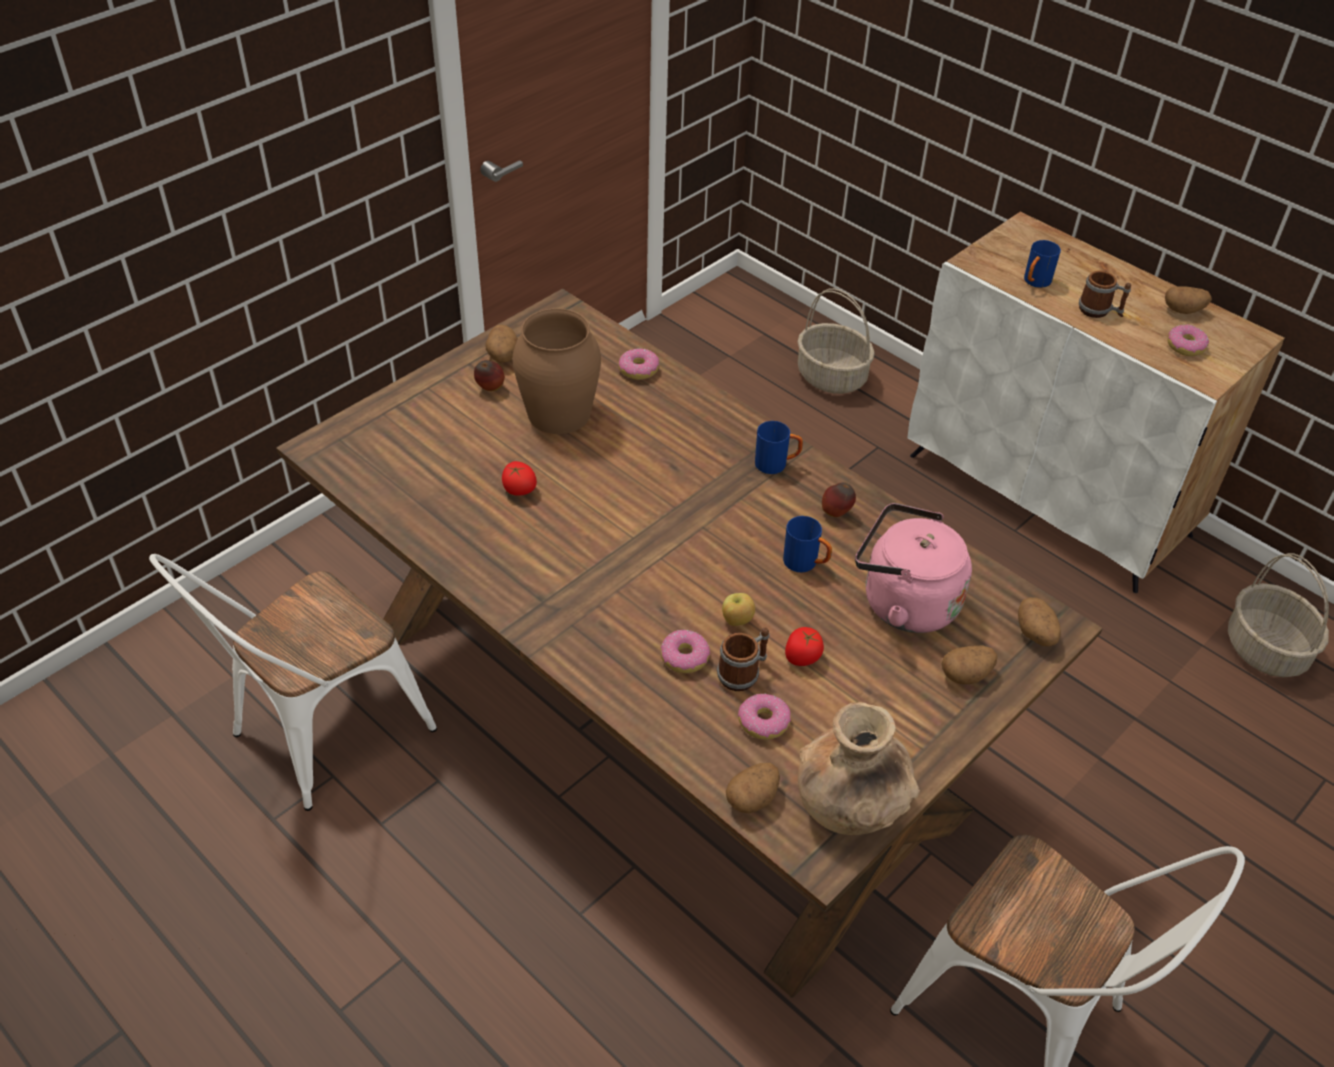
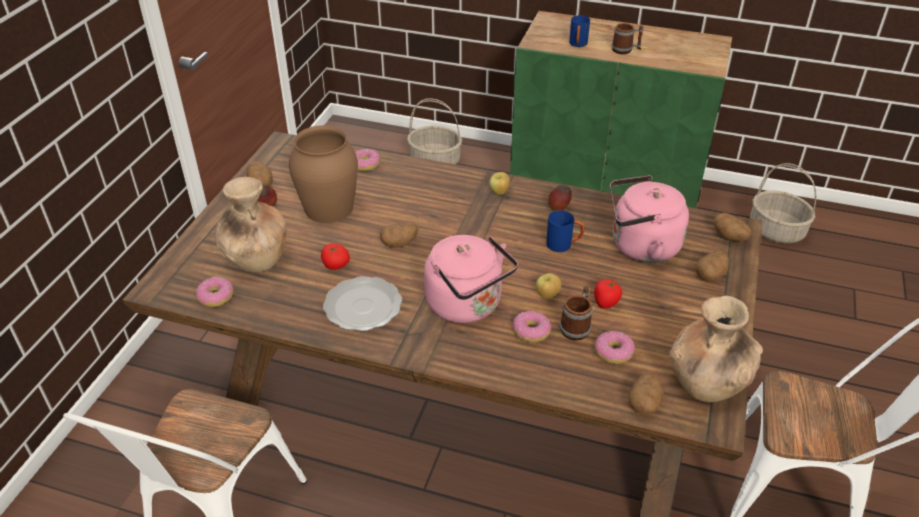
camera: 25 degrees left, 5 degrees down
(439, 447) = (255, 257): none -> brown vase
(515, 552) = (362, 307): none -> plate
(634, 596) = (467, 305): none -> pink kettle
(777, 464) = (499, 192): blue mug -> apple
(1049, 495) = (606, 187): white cabinet -> green cabinet
(1183, 310) = (669, 37): potato -> potato (399, 243)
(1185, 346) = (686, 55): donut -> donut (215, 297)

